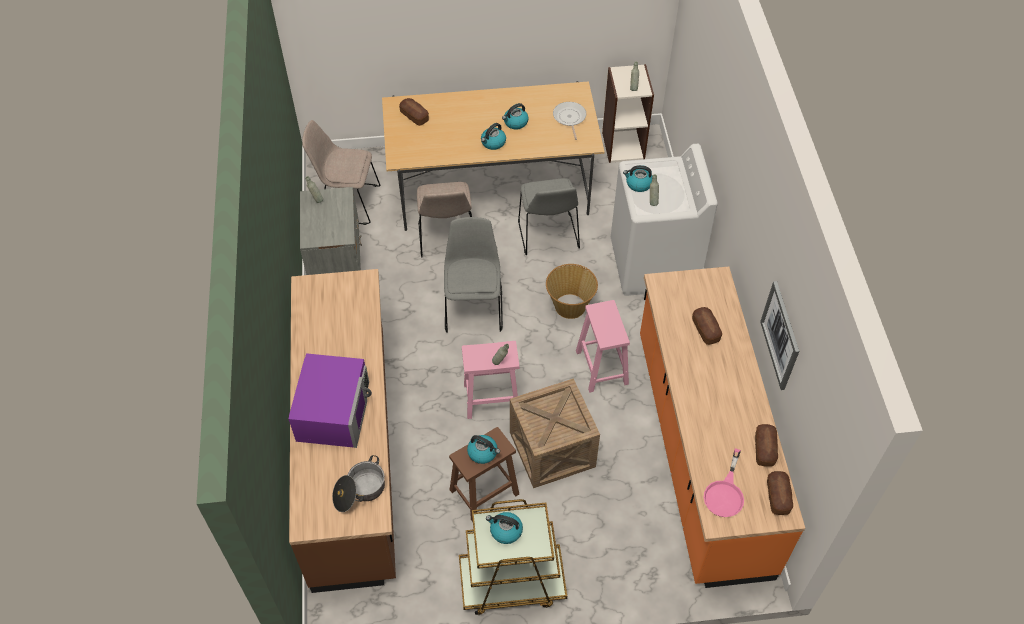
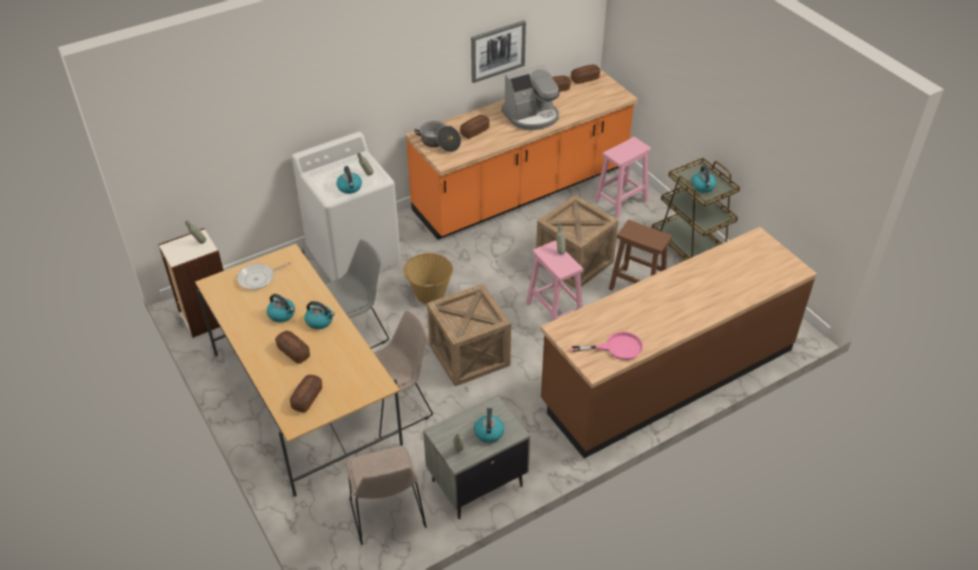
camera: 115 degrees left, 10 degrees down
(334, 411) = (699, 294): purple microwave -> none
(359, 491) = (747, 253): cooking pot -> cooking pot (439, 143)
(468, 120) = (293, 352): none -> bread
(473, 308) = (469, 355): grey chair -> crate
(483, 452) = (644, 234): kettle -> kettle (488, 432)
(601, 366) = (480, 258): pink stool -> pink stool (620, 201)
(713, 398) = (532, 116): none -> coffee machine
(725, 493) = (600, 97): pink frying pan -> pink frying pan (616, 348)

